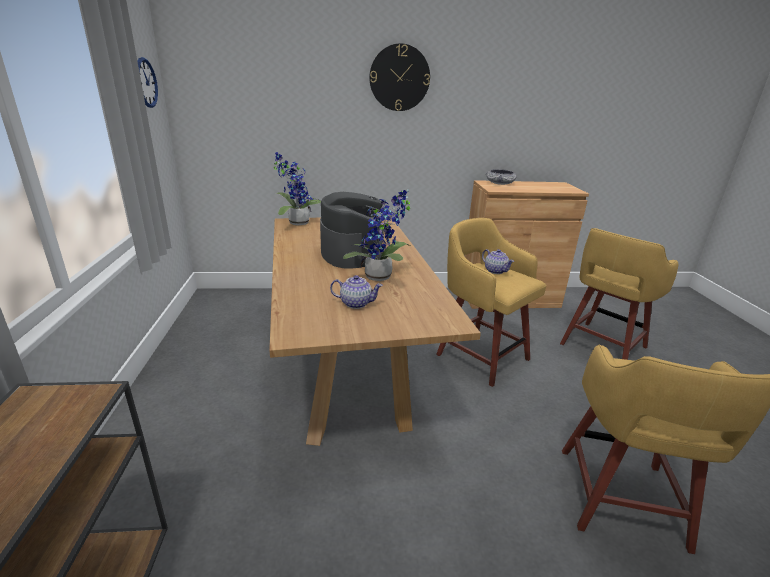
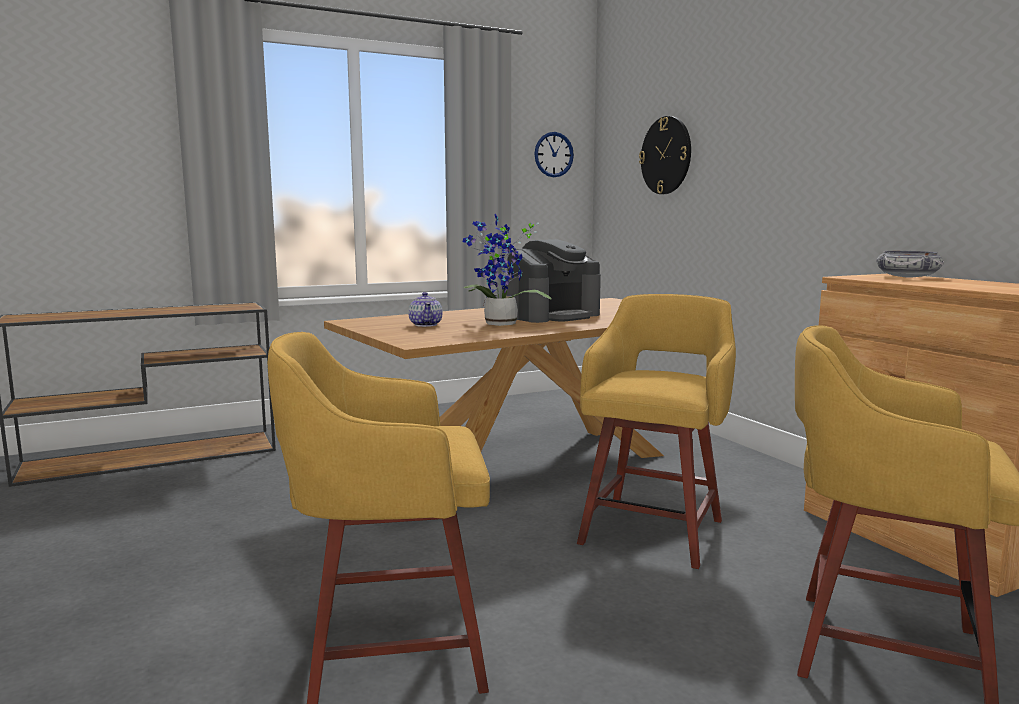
camera: 70 degrees right, 15 degrees down
(296, 222) = (611, 301): potted plant -> none
(399, 78) = (783, 111): wall clock -> wall clock (666, 155)
(495, 271) = (669, 375): teapot -> none

